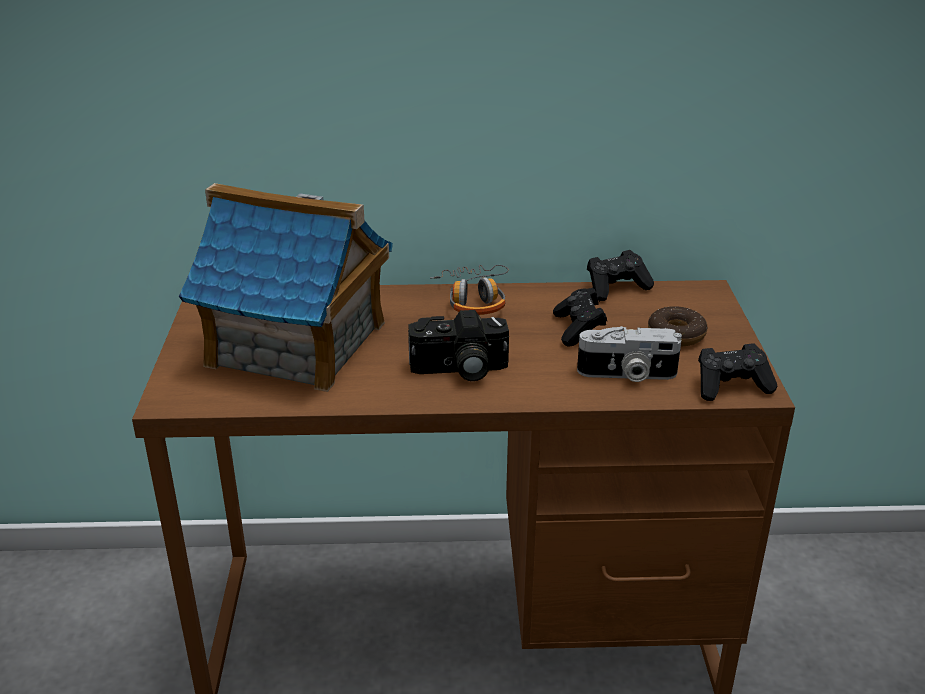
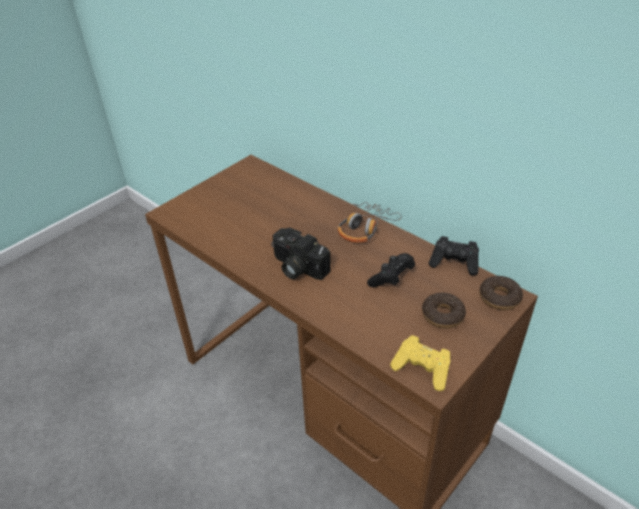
camera: 45 degrees right, 10 degrees up
(298, 344) = (250, 211): toy house -> none
(627, 374) = (374, 323): camera -> none
(699, 296) = (499, 297): none -> donut
(731, 386) = (422, 369): black game controller -> yellow game controller

